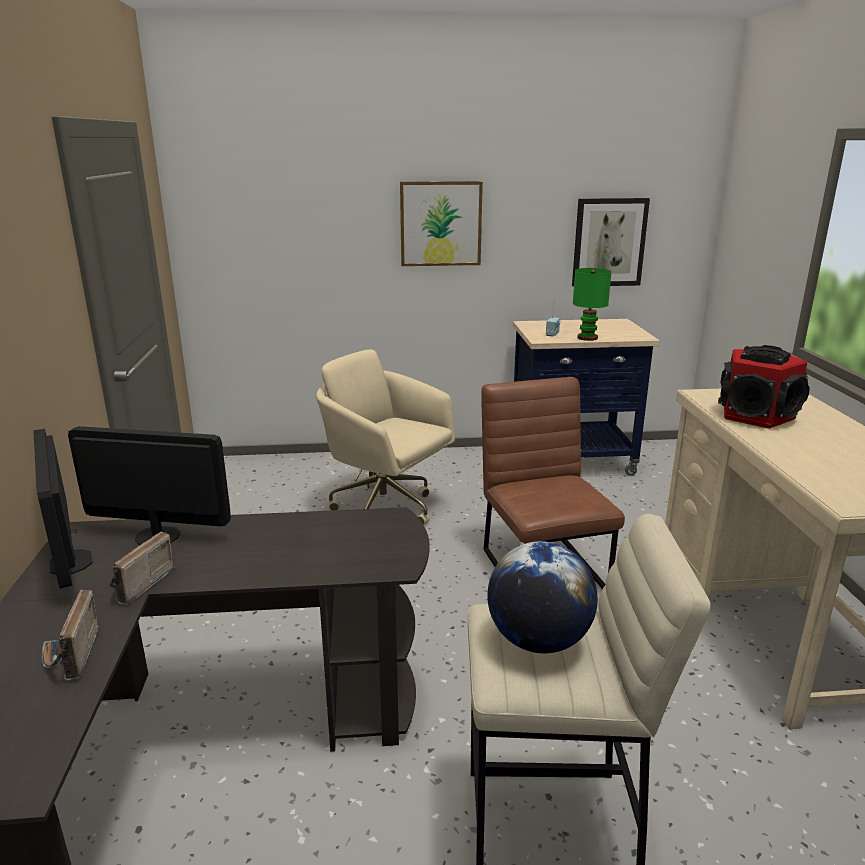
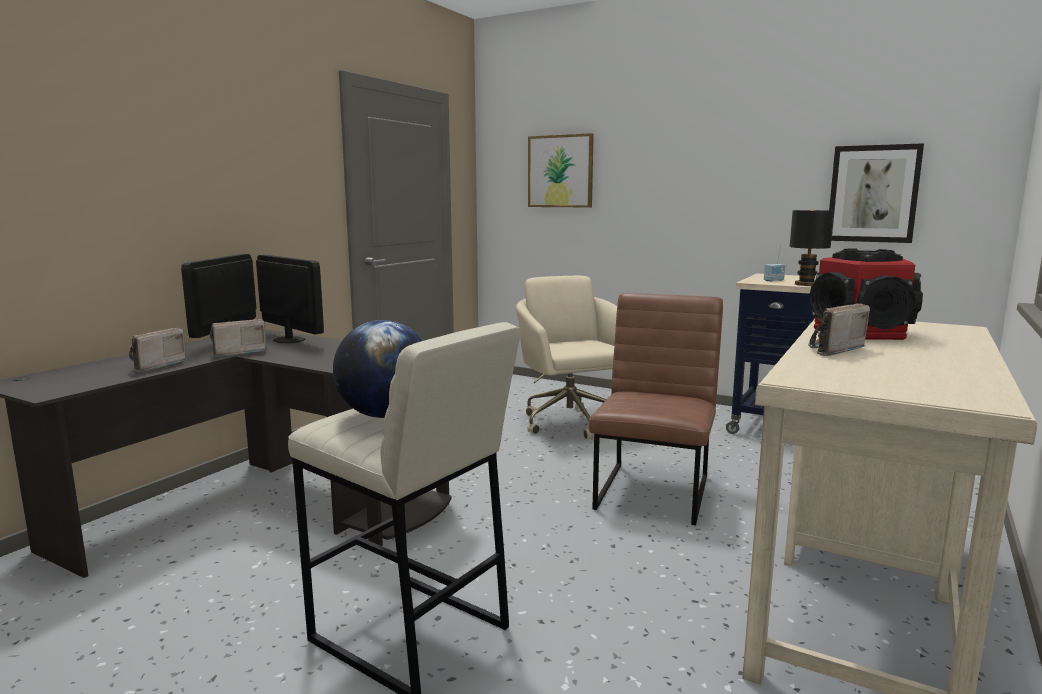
camera: 35 degrees right, 10 degrees down
(440, 224) = (689, 174): picture -> picture (560, 171)
(587, 338) = (805, 284): green table lamp -> black table lamp
(787, 450) = (830, 350): none -> radio

